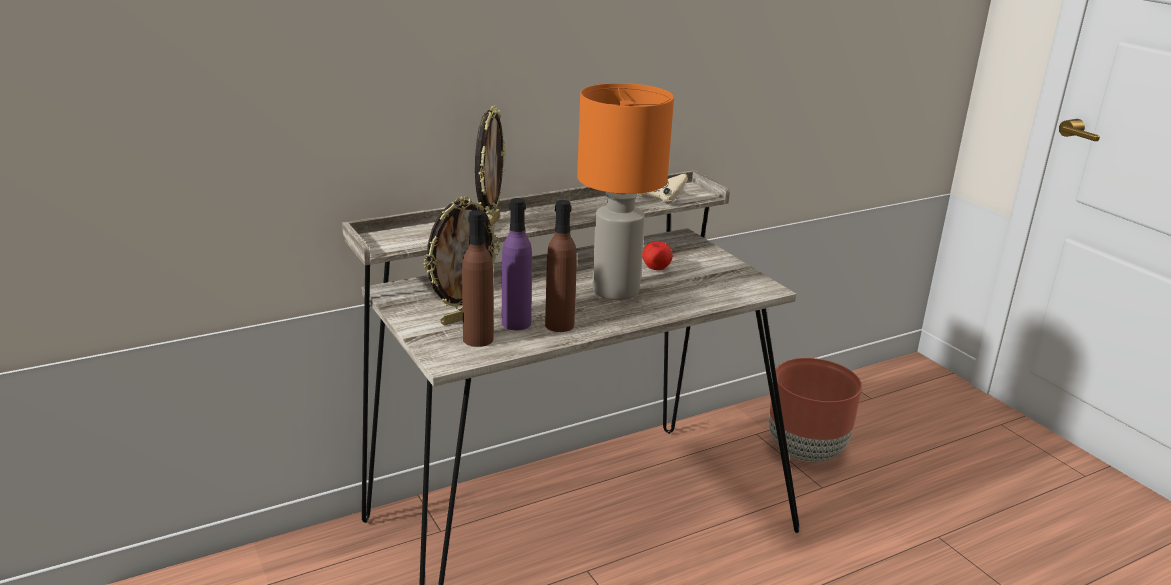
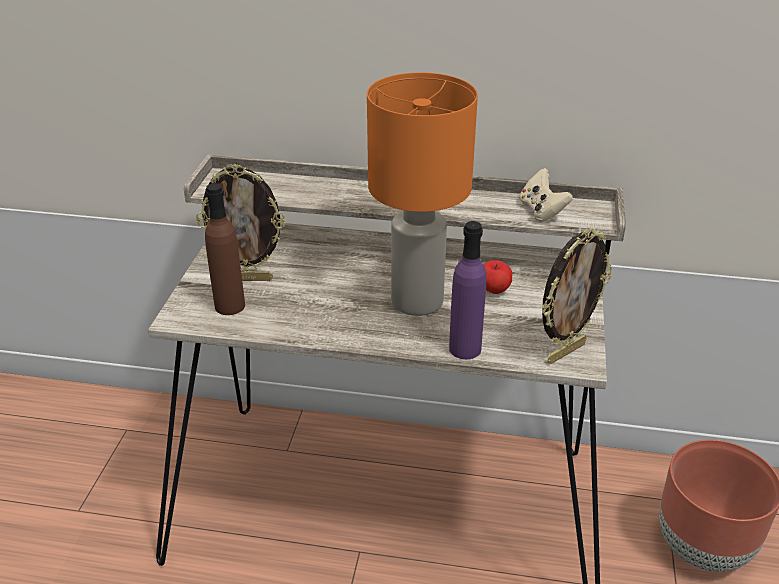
camera: 40 degrees right, 10 degrees up
(490, 224) = (334, 192): picture frame -> picture frame (565, 352)
(516, 323) = (281, 302): purple bottle -> purple bottle (465, 349)
(559, 325) = (314, 319): brown bottle -> none

